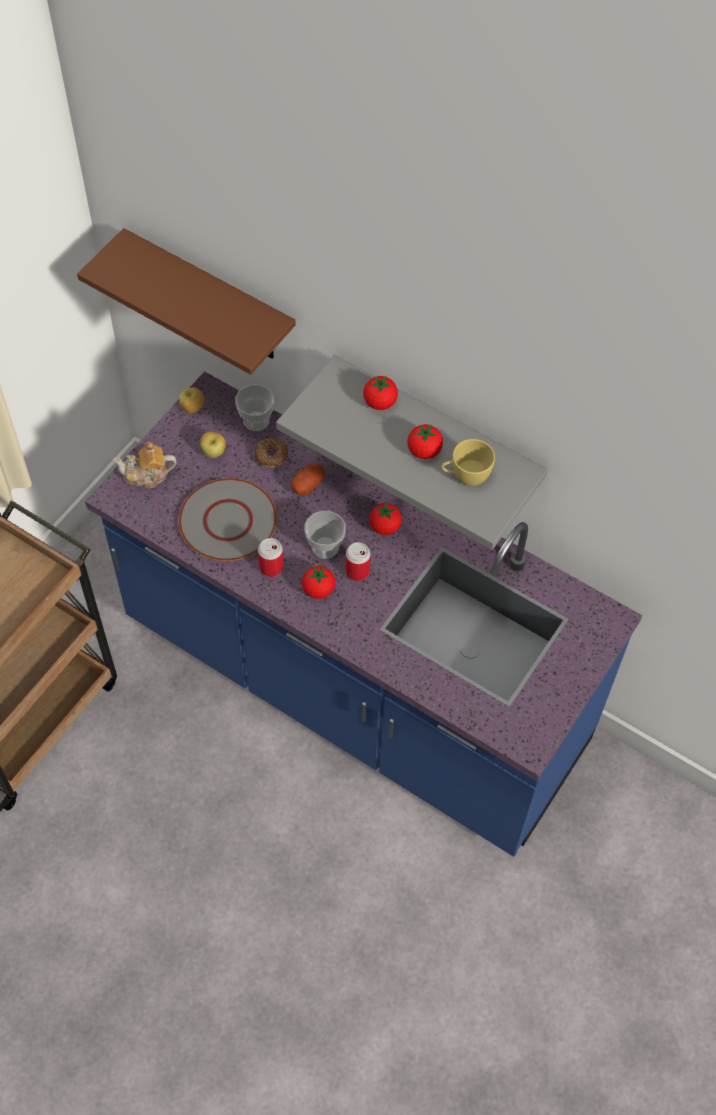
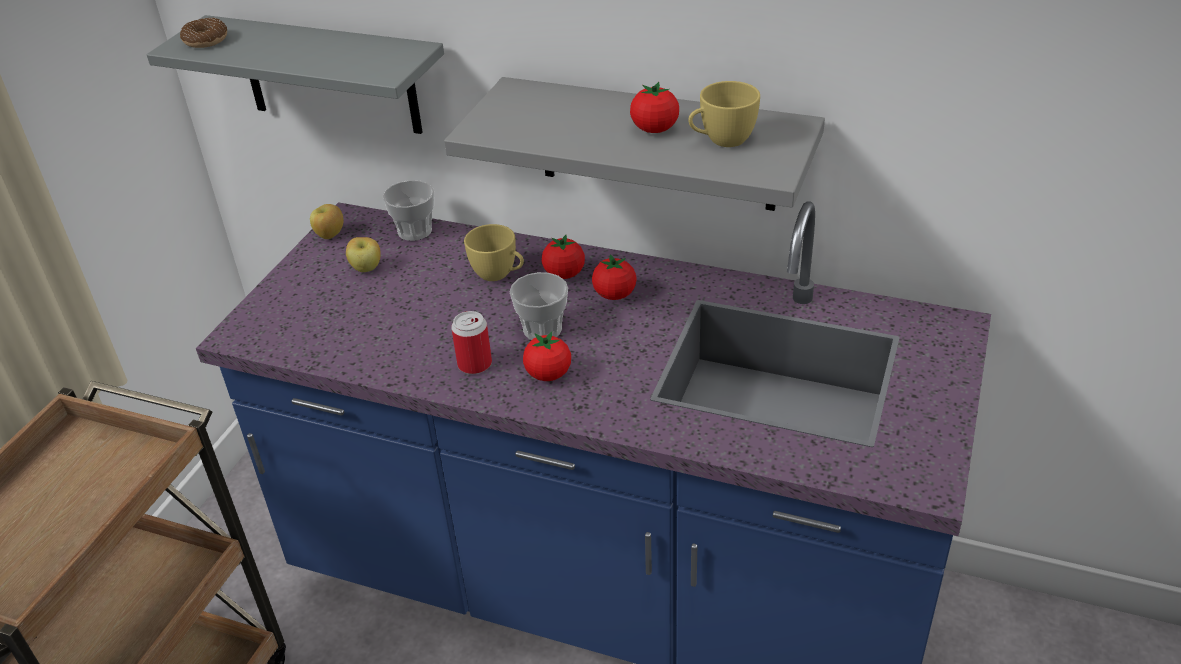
camera: 10 degrees left, 20 degrees down
(147, 475) = (280, 306): teapot -> none
(210, 299) = (329, 75): brown shelf -> grey shelf
(228, 521) = (402, 330): grey plate -> none
(271, 455) = (443, 258): donut -> donut (206, 40)
(308, 484) = (499, 275): potato -> yellow cup
(357, 571) = (595, 345): can -> none
(380, 402) = (577, 101): tomato -> tomato (564, 274)

